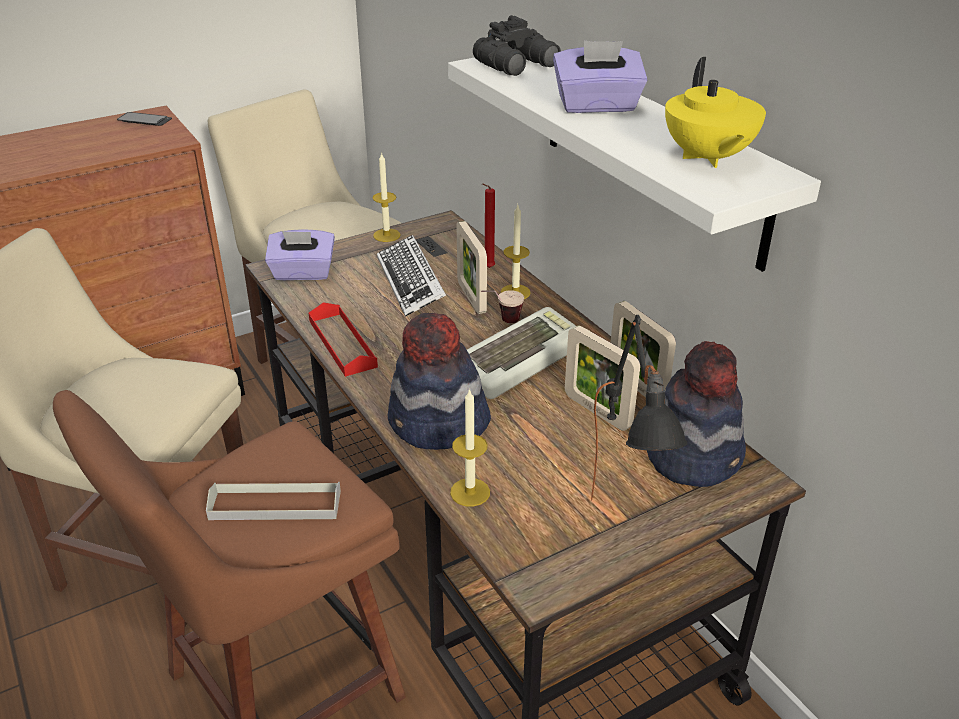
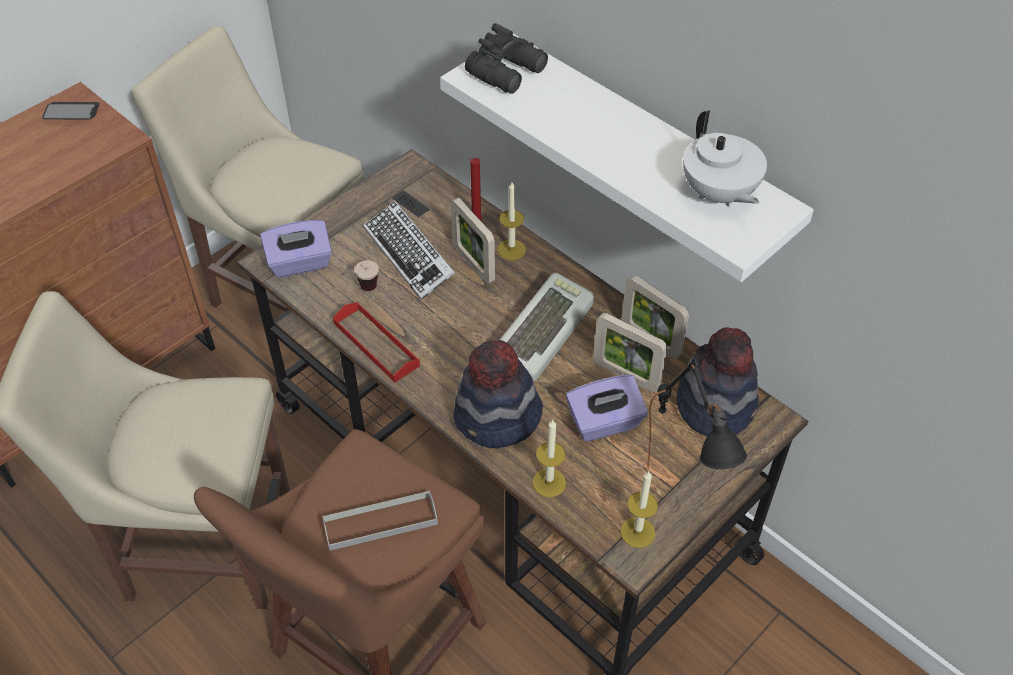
camera: 15 degrees left, 15 degrees up
(386, 235) = (361, 196): candle -> candle (637, 532)
(501, 322) = (511, 289): cup -> cup (361, 291)
(597, 106) = (603, 130): purple tissue box -> purple tissue box (605, 423)
(707, 158) = (718, 194): yellow teapot -> white teapot

